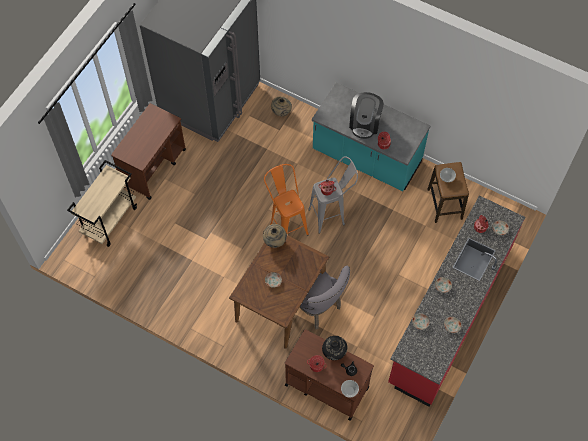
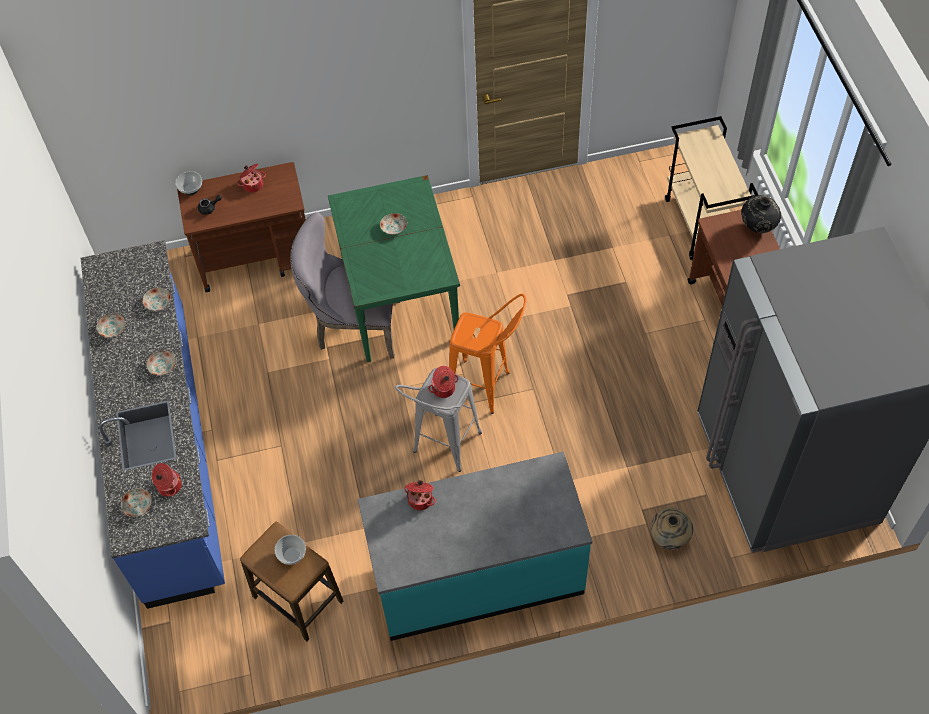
camera: 140 degrees right, 5 degrees down
(275, 241) = (440, 270): beige vase -> none
(280, 302) = (399, 298): brown dining table -> green dining table
(334, 353) = (244, 211): black vase -> black vase (757, 227)
(365, 123) = (479, 509): coffee machine -> none
(449, 314) = (169, 450): red counter -> blue counter

